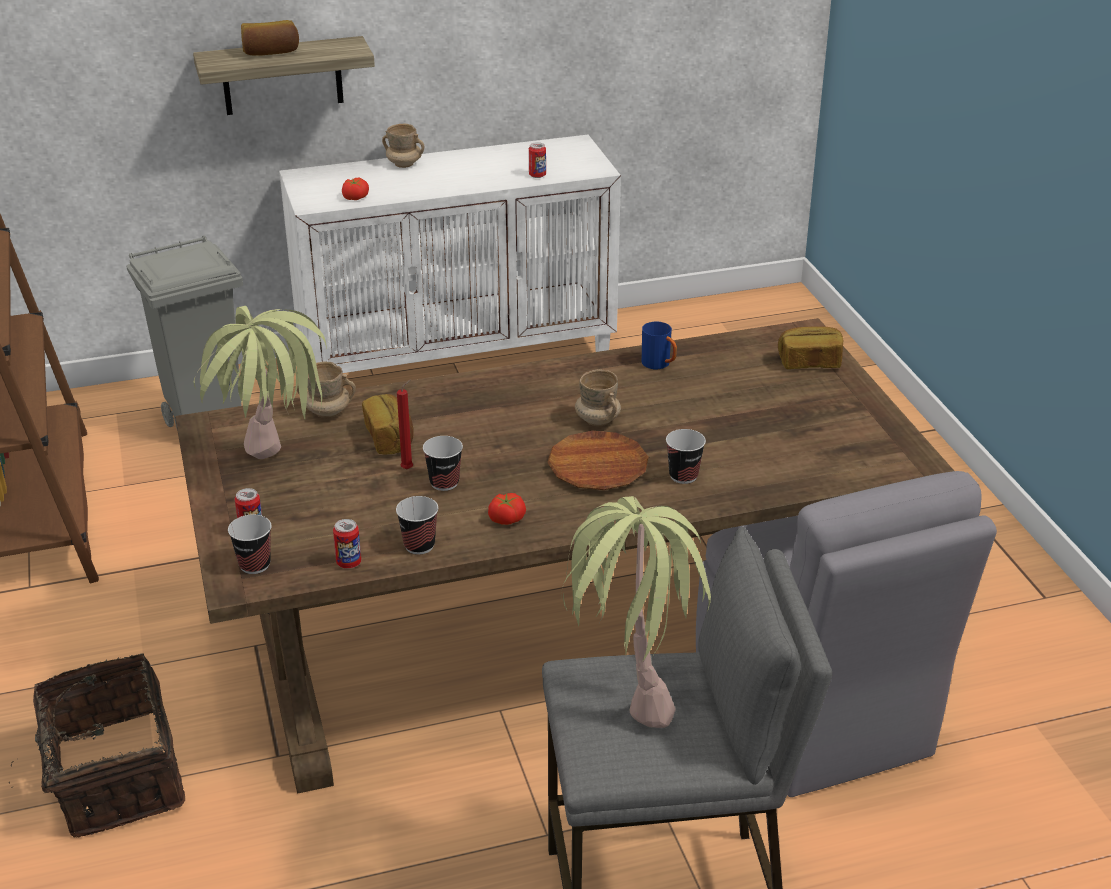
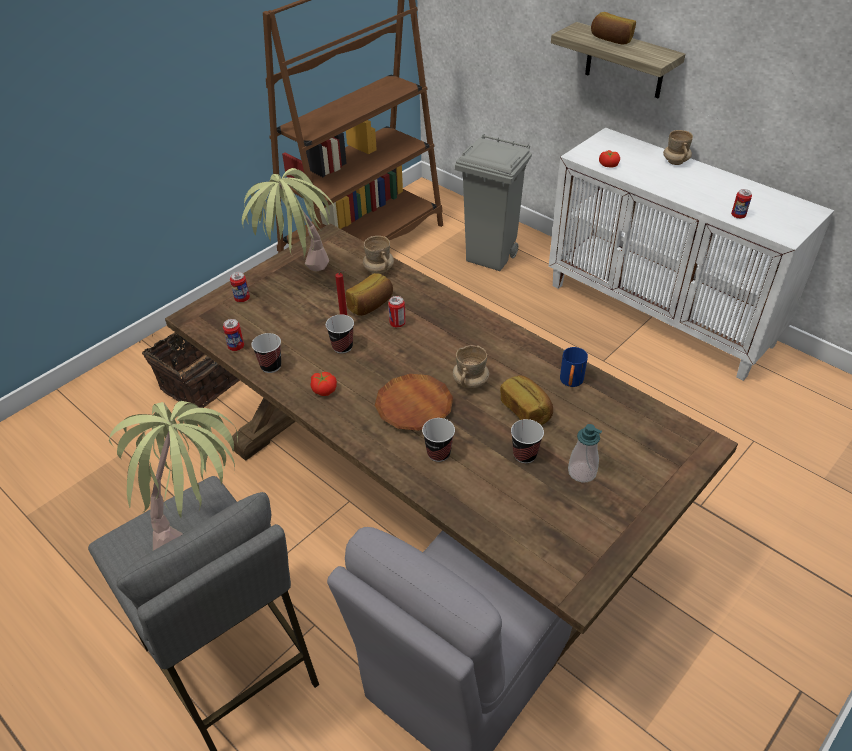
camera: 60 degrees right, 10 degrees up
(254, 565) = (212, 314): cup -> cup (524, 455)
(447, 432) = (397, 323): none -> can
(783, 405) = (582, 472): none -> soap dispenser
(809, 362) = (661, 463): bread -> bread (526, 410)

